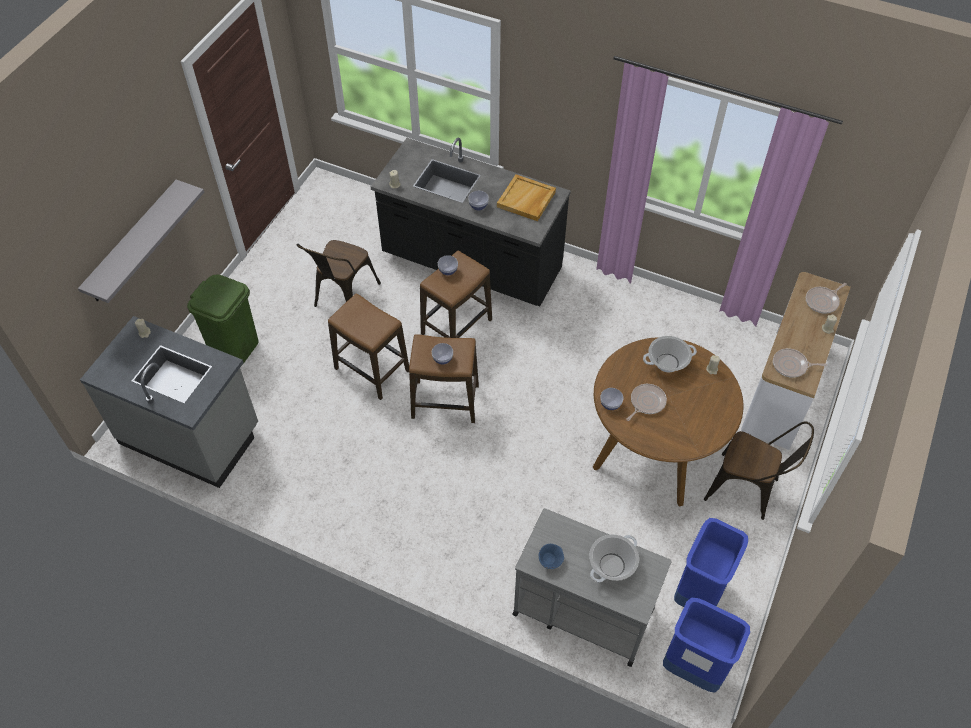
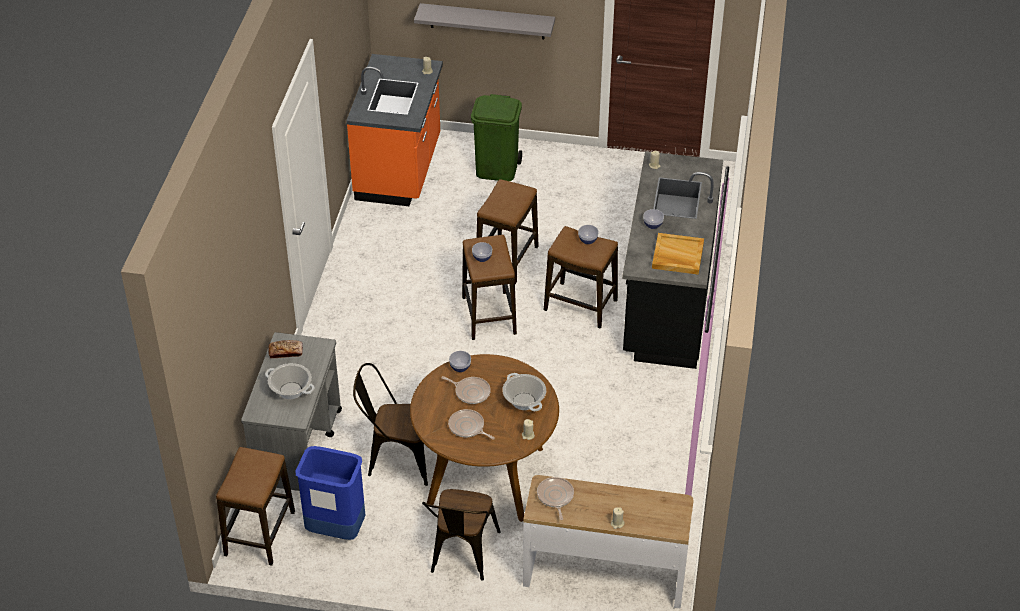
camera: 75 degrees right, 10 degrees down
(191, 434) = (400, 170): grey counter -> orange counter
(343, 298) = (583, 221): brown chair -> brown chair (396, 458)
(550, 560) = (286, 352): blue bowl -> bread
(693, 668) = (259, 533): blue trash can -> stool
(823, 301) = (655, 517): frying pan -> frying pan (468, 427)

